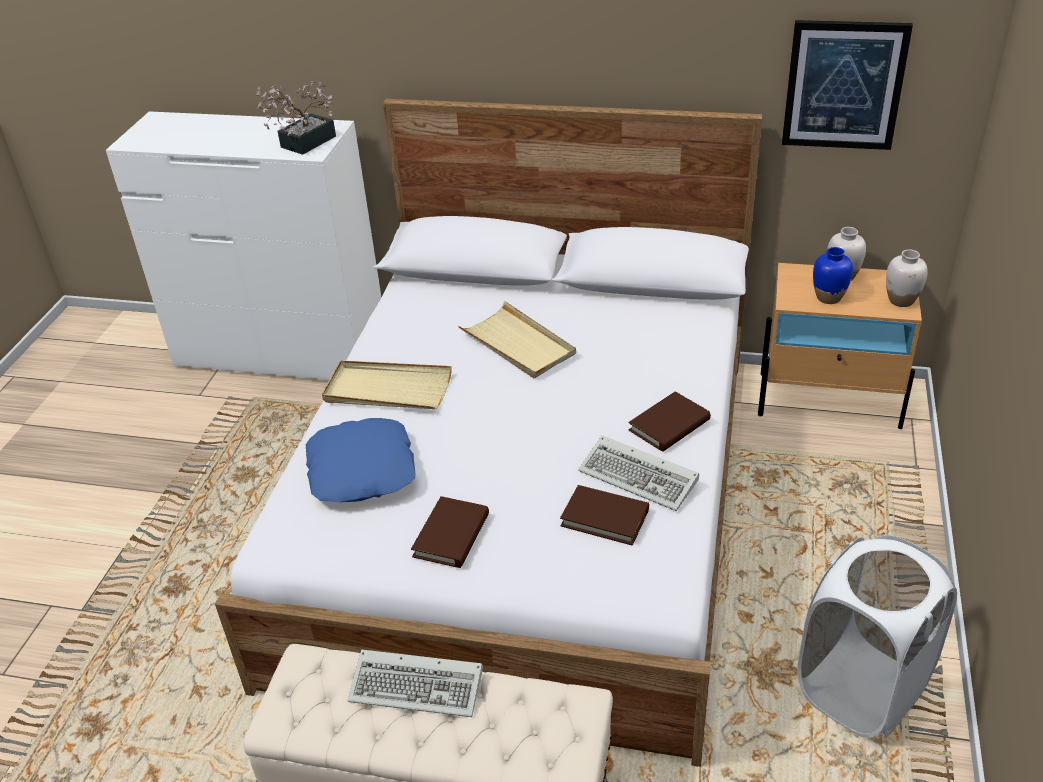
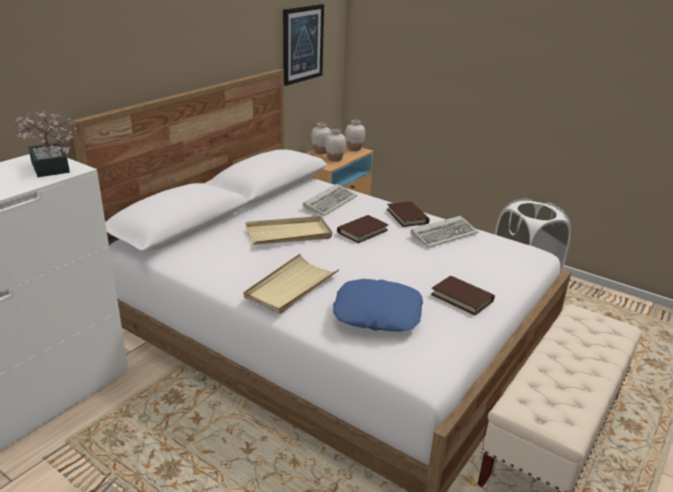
camera: 70 degrees left, 10 degrees down
(420, 686) = (553, 361): keyboard -> keyboard (330, 202)
(605, 518) = (471, 251): brown book -> brown book (362, 231)
(828, 297) = (334, 159): blue vase -> white vase

